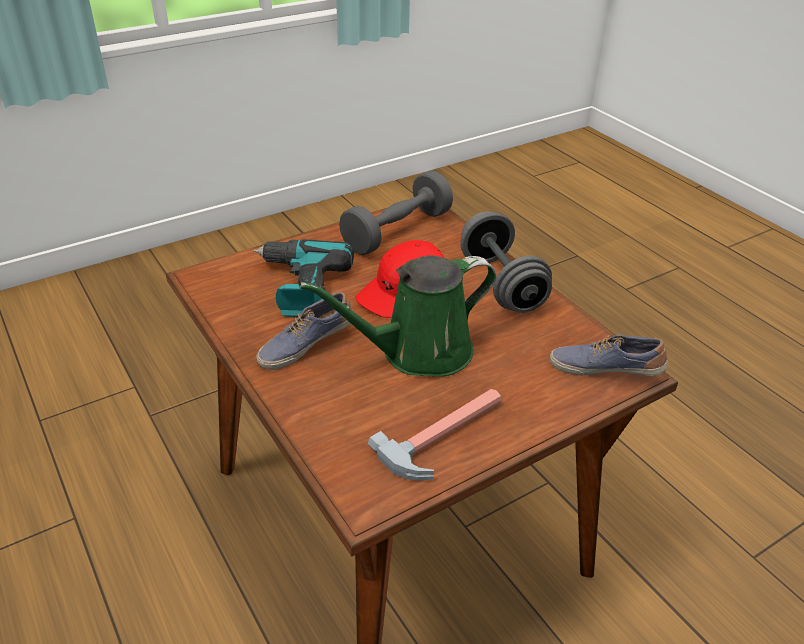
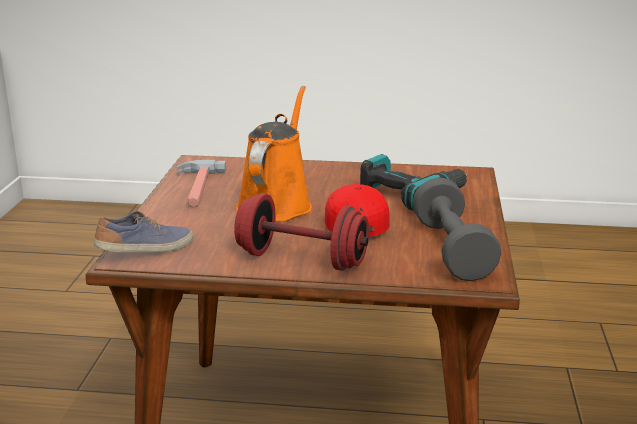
camera: 130 degrees right, 15 degrees down
(305, 344) = (340, 179): shoe -> none
(418, 352) = (276, 204): green watering can -> orange watering can
(501, 284) = (301, 260): grey dumbbell -> red dumbbell

